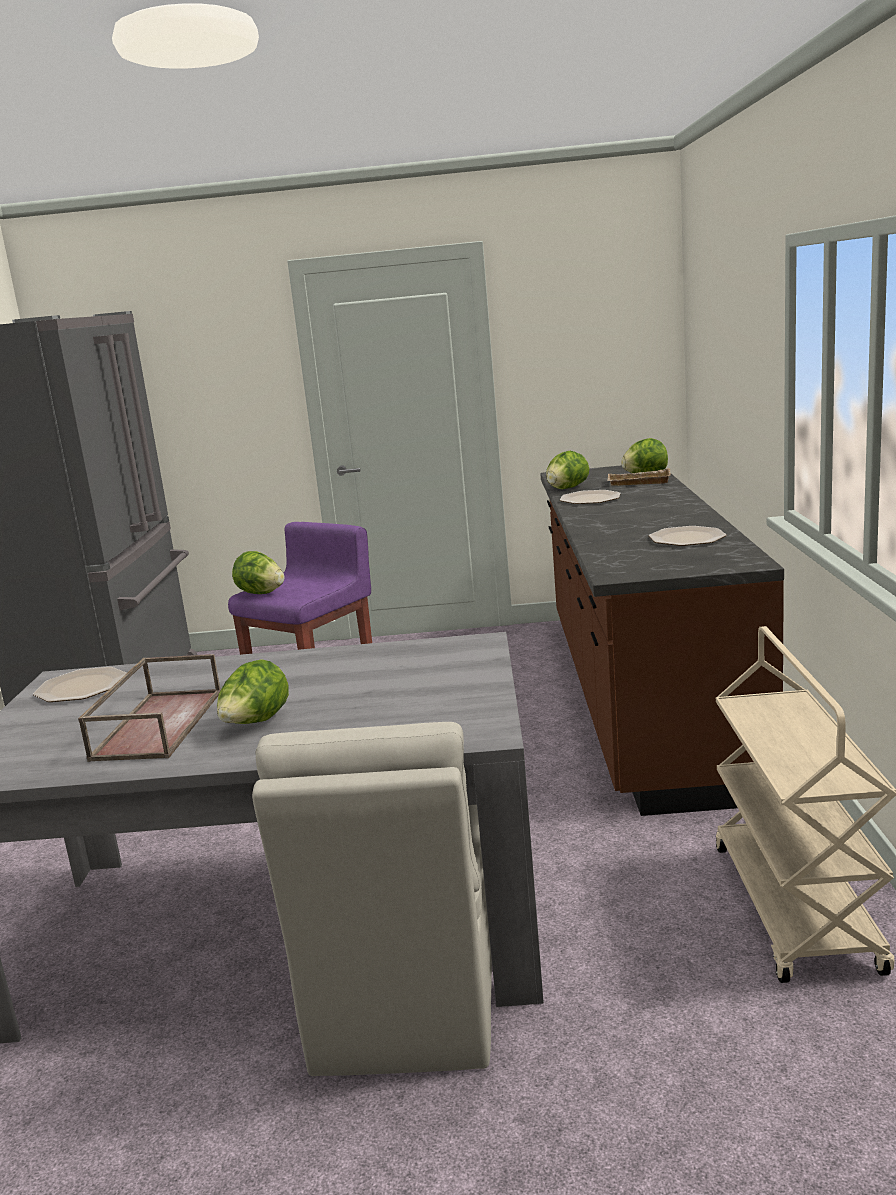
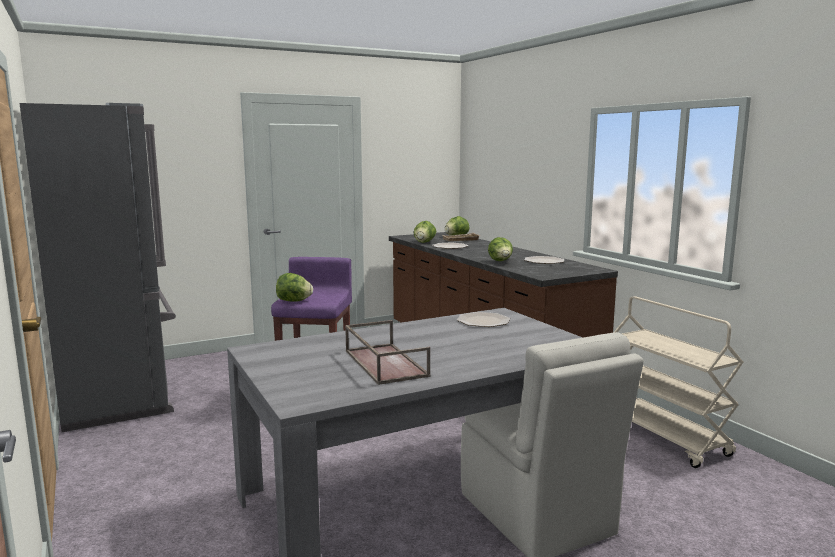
camera: 30 degrees left, 5 degrees down
(81, 687) = (281, 352): plate -> plate (482, 321)
(255, 724) = (449, 356): lettuce -> lettuce (500, 261)

